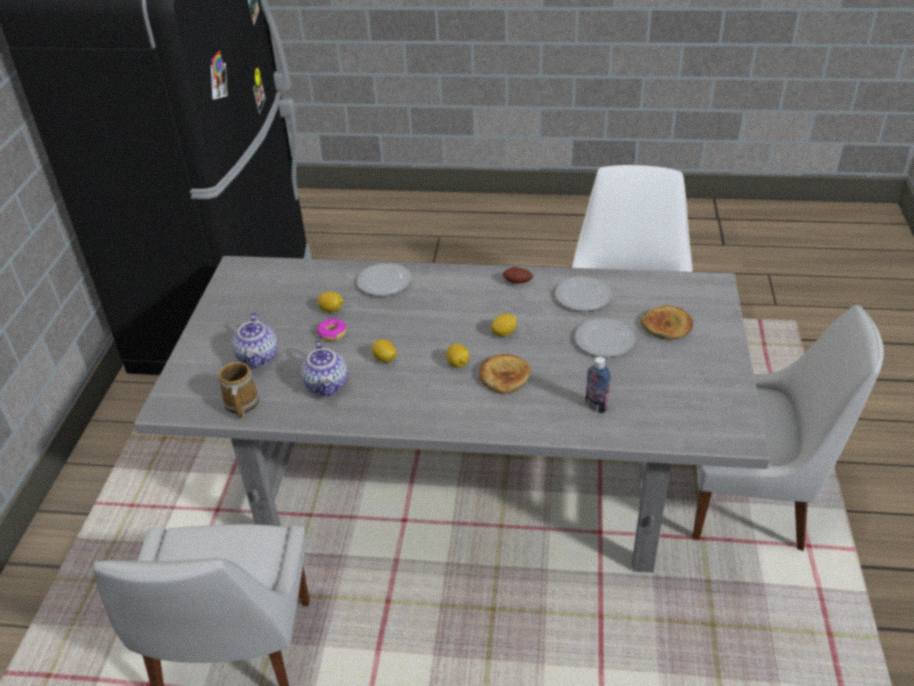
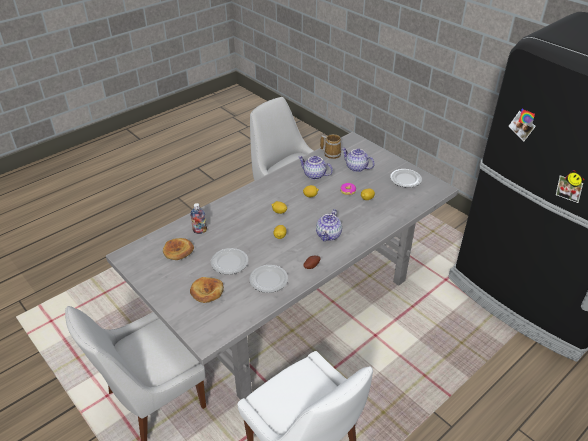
camera: 130 degrees right, 0 degrees up
(385, 282) = (369, 224): plate -> plate (405, 180)
(448, 299) = (328, 235): none -> teapot
(504, 376) = (253, 219): bread -> bread (178, 251)

